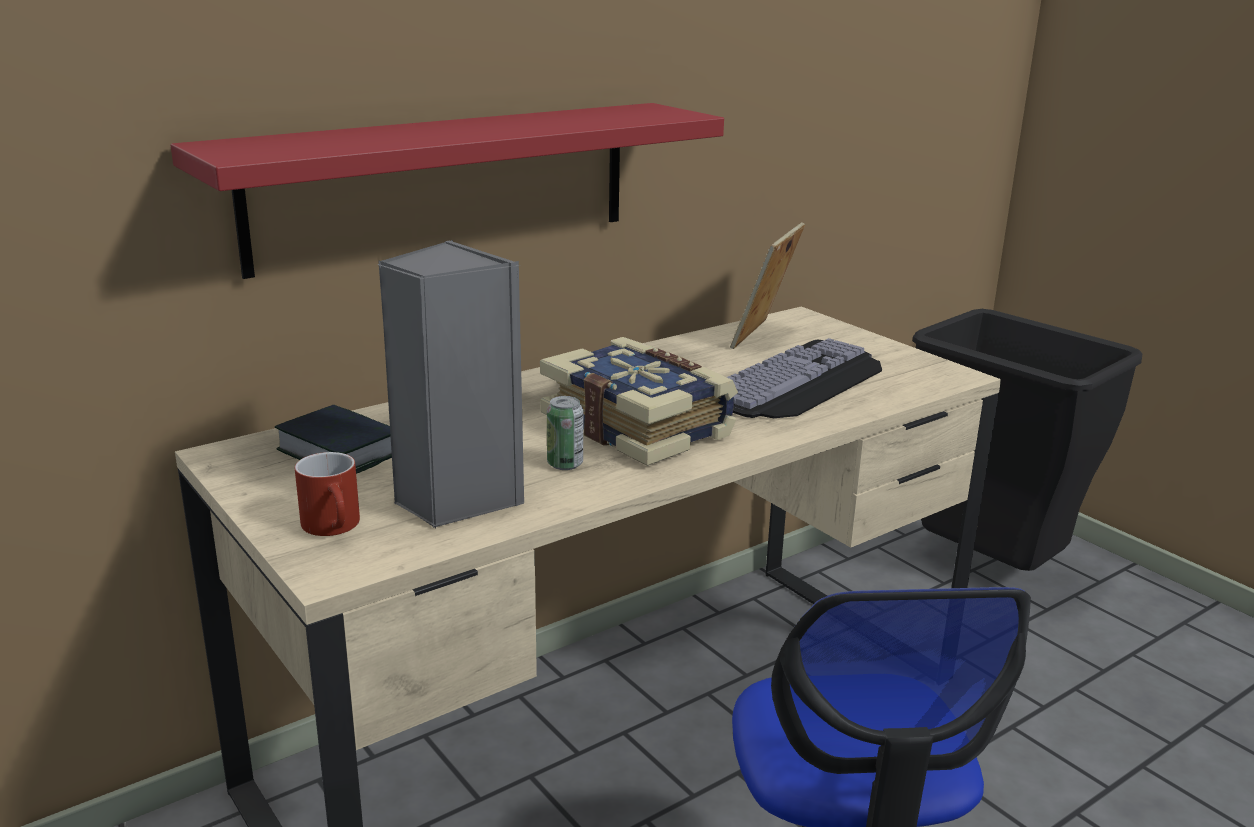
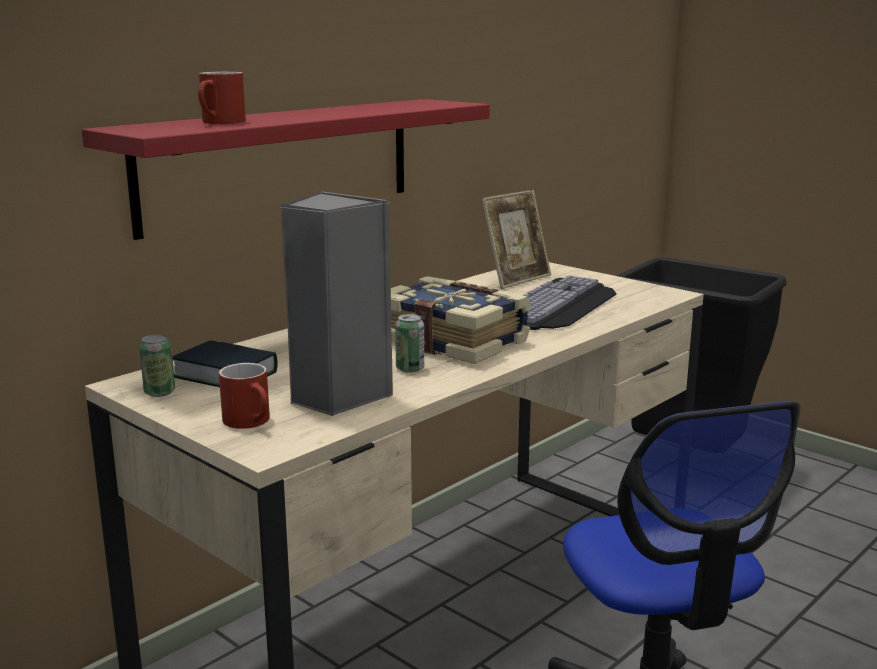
camera: 10 degrees left, 5 degrees down
(252, 471) = (159, 392): none -> can
(343, 141) = (220, 123): none -> red mug
(763, 337) = (516, 280): picture frame -> picture frame turned 150 degrees counterclockwise

